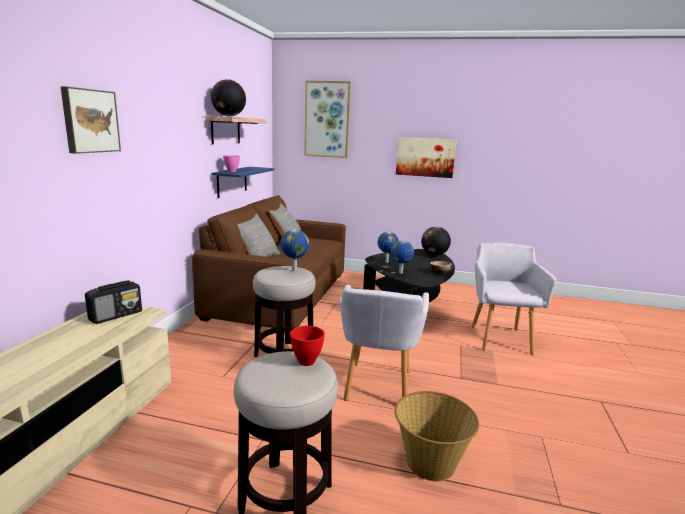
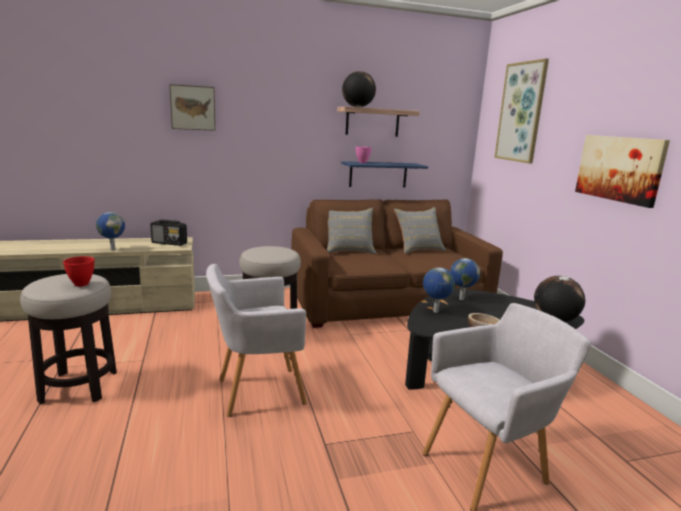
camera: 60 degrees right, 0 degrees up
(293, 270) = (279, 252): globe -> globe (112, 249)
(430, 463) = (140, 448): basket -> none

